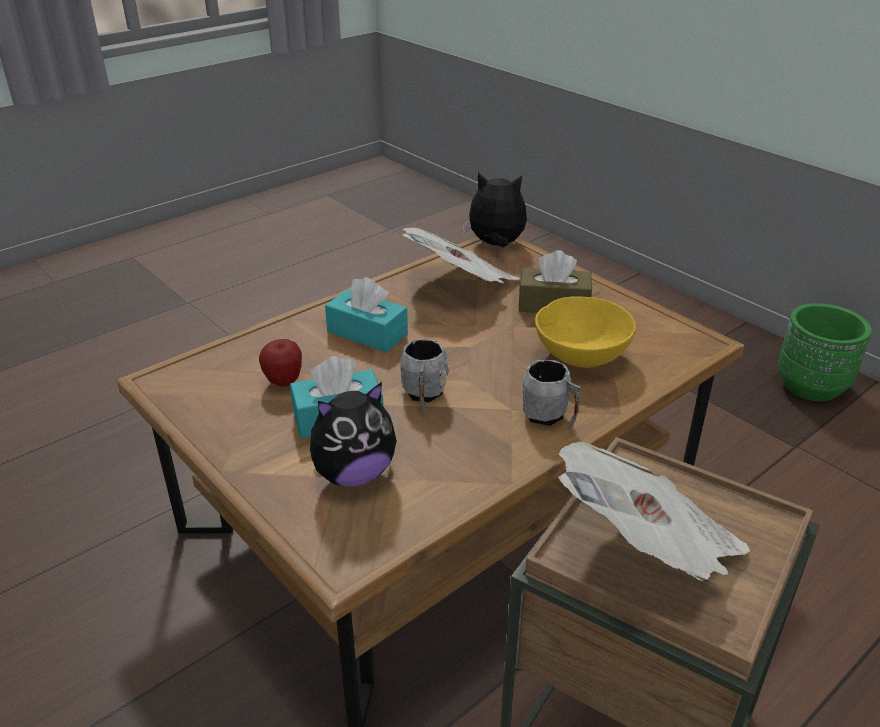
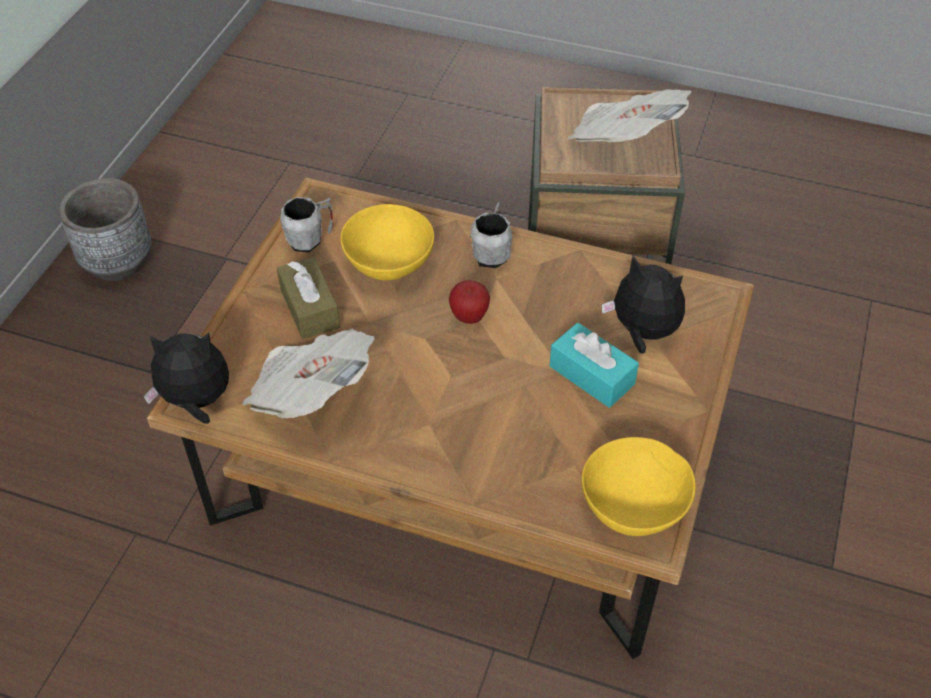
camera: 120 degrees left, 15 degrees up
(193, 381) = (633, 506): none -> yellow bowl
(283, 381) = (577, 440): apple -> apple (469, 317)
(367, 333) = (457, 422): turquoise tissue box -> none
(423, 396) = (521, 336): grey mug -> grey mug (310, 239)
(495, 245) = (196, 402): plush toy -> plush toy turned 105 degrees clockwise
(810, 386) = (117, 262): green planter -> grey planter

